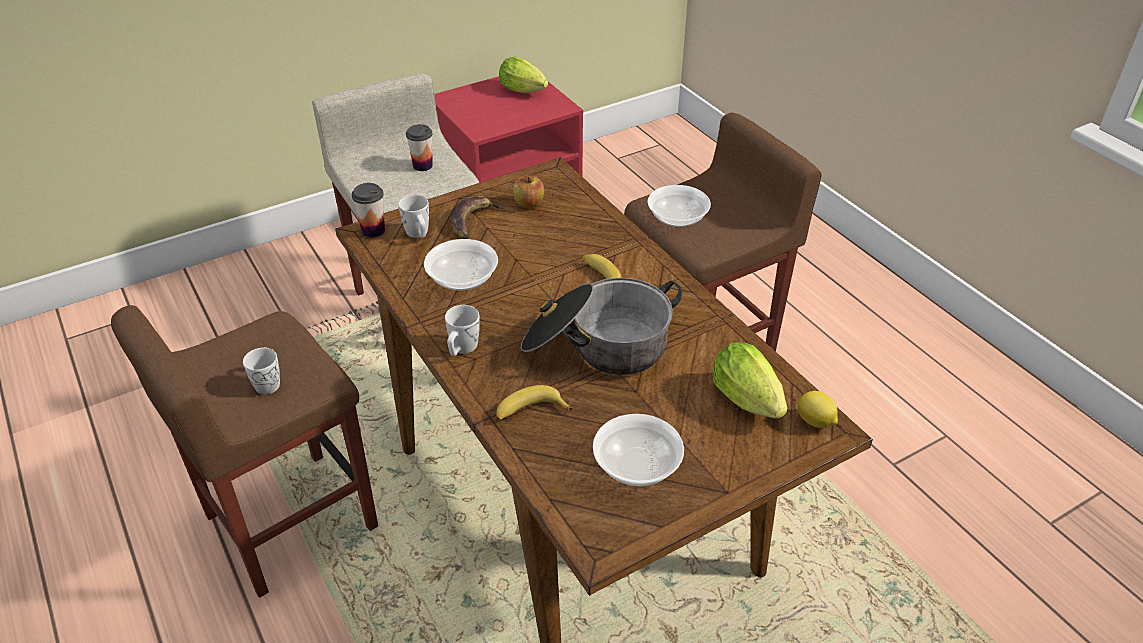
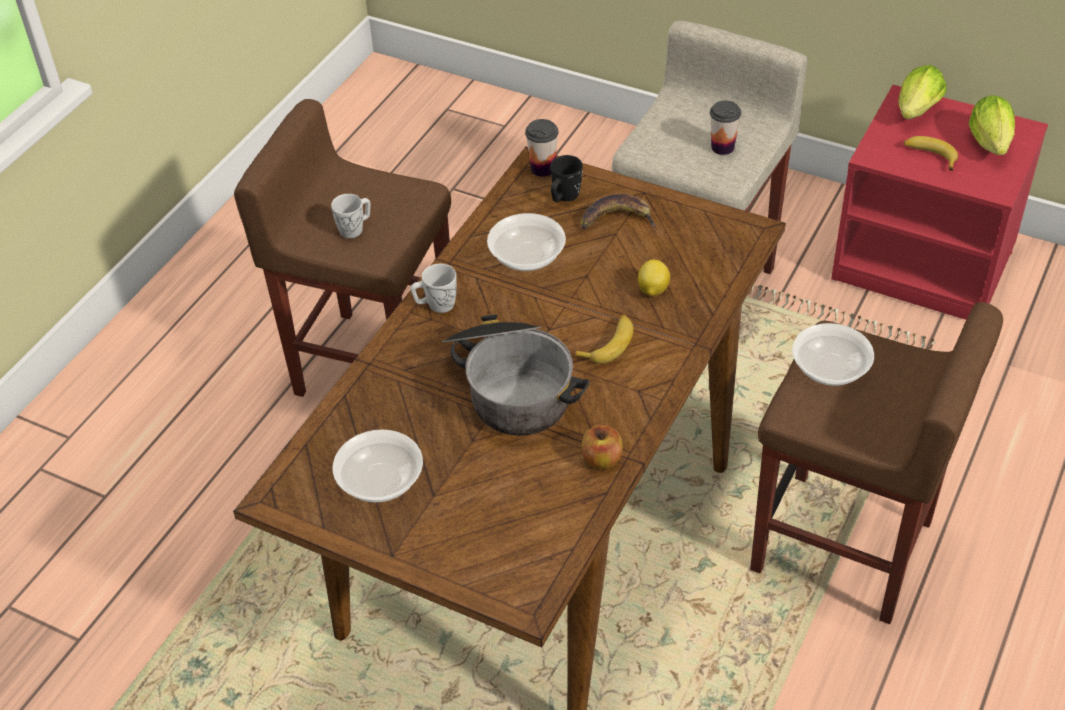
camera: 60 degrees right, 5 degrees up
(418, 234) = (564, 197): white mug -> black mug
(529, 203) = (680, 241): apple -> apple (602, 459)
(530, 411) = (393, 384): banana -> banana (929, 156)
(749, 403) = (519, 526): lettuce -> lettuce (915, 113)
(815, 422) = (530, 586): lemon -> lemon (652, 290)

